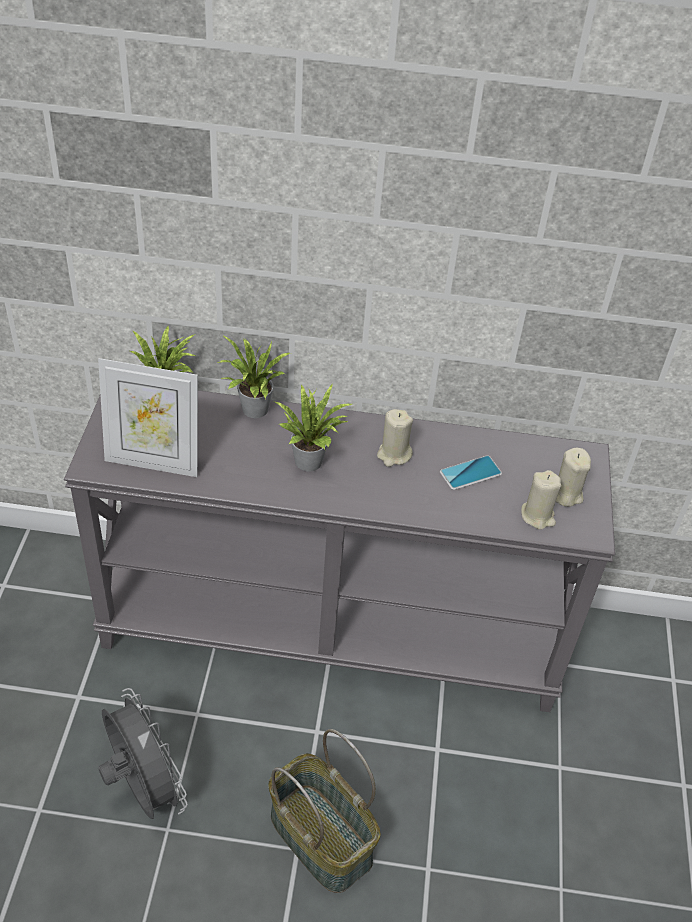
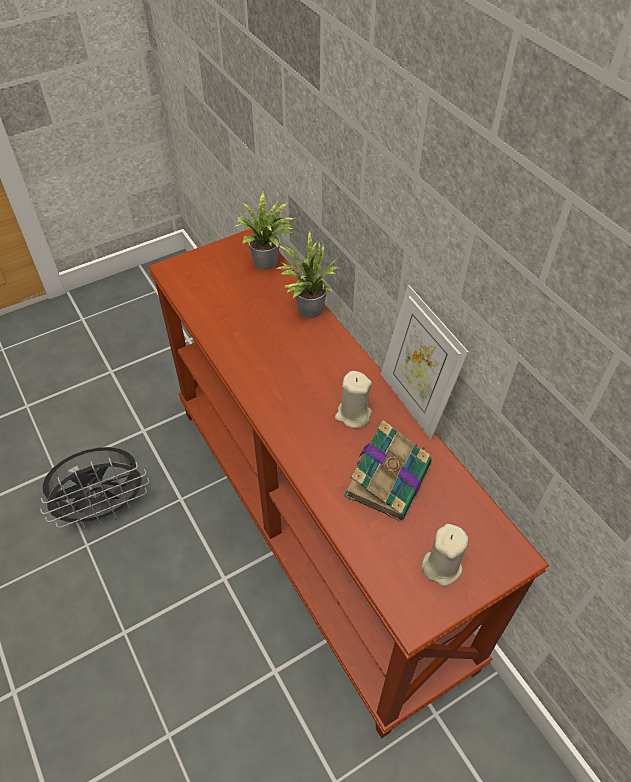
camera: 55 degrees right, 5 degrees up
(143, 788) = (105, 510): grey fan -> grey fan turned 45 degrees clockwise
(153, 461) = (203, 294): picture frame -> picture frame (413, 402)
(311, 459) = (293, 370): potted plant -> none
(322, 838) = (143, 642): basket -> none
(333, 627) = (317, 527): grey console table -> brown console table
(470, 473) = (388, 478): phone -> book
(538, 516) = (390, 559): beige candle -> none

